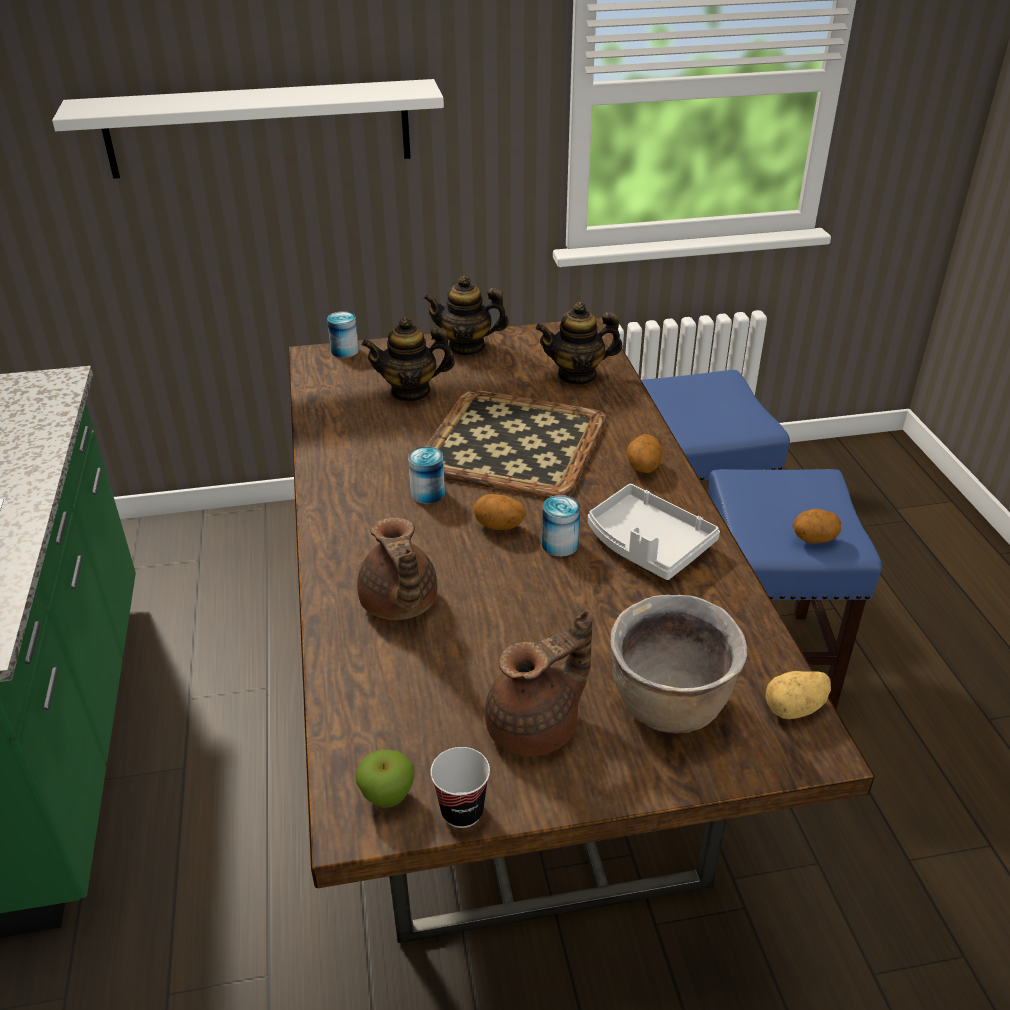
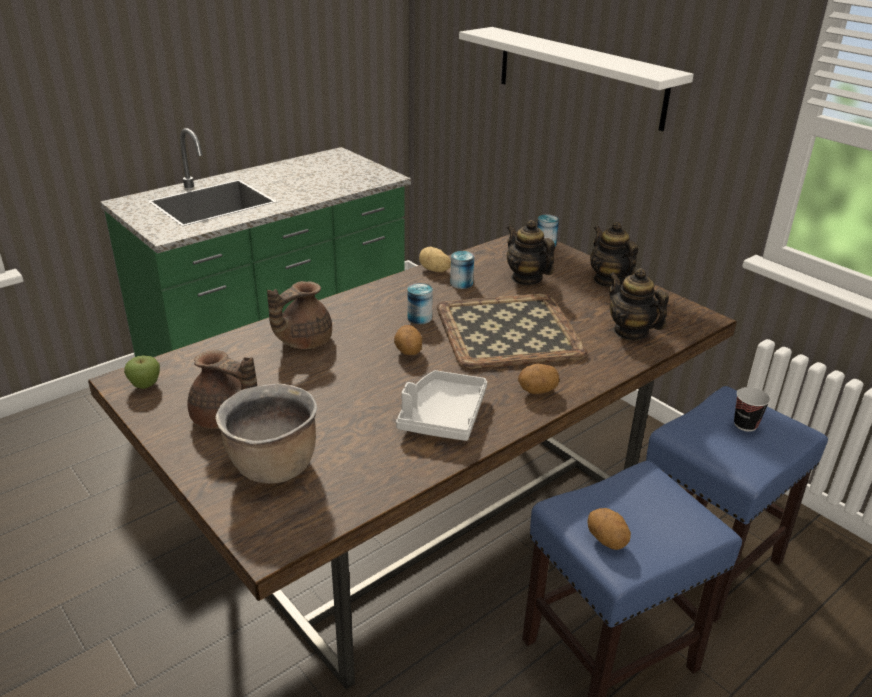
camera: 60 degrees right, 5 degrees down
(462, 811) = (144, 412): cup -> cup (745, 425)
(560, 545) = (409, 380): can -> can (461, 283)
(795, 709) = (304, 527): potato -> potato (434, 270)

